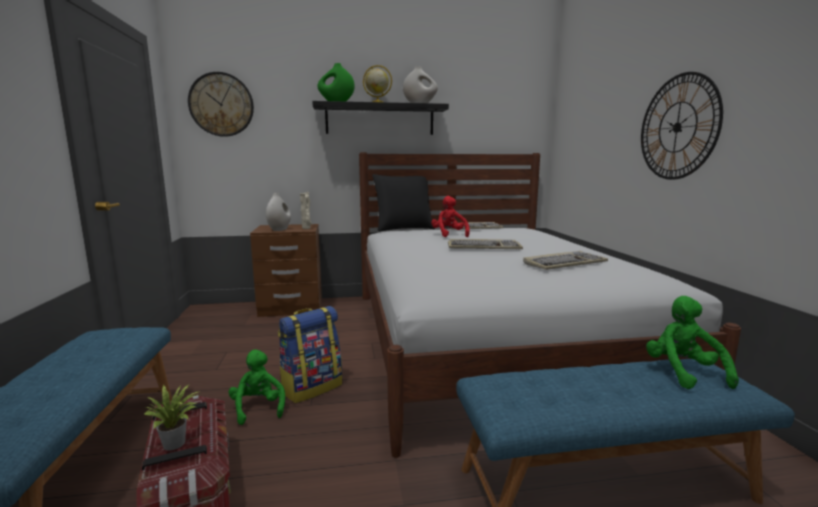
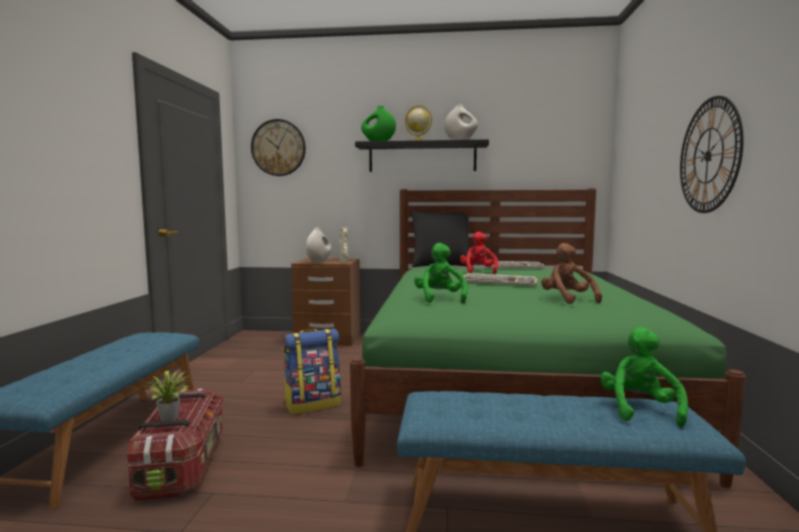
camera: 15 degrees right, 5 degrees down
(258, 408) = (260, 414): green plush toy -> green plush toy (440, 299)
(487, 341) = (506, 384): white bed -> green bed
(564, 263) = (567, 299): keyboard -> brown plush toy

